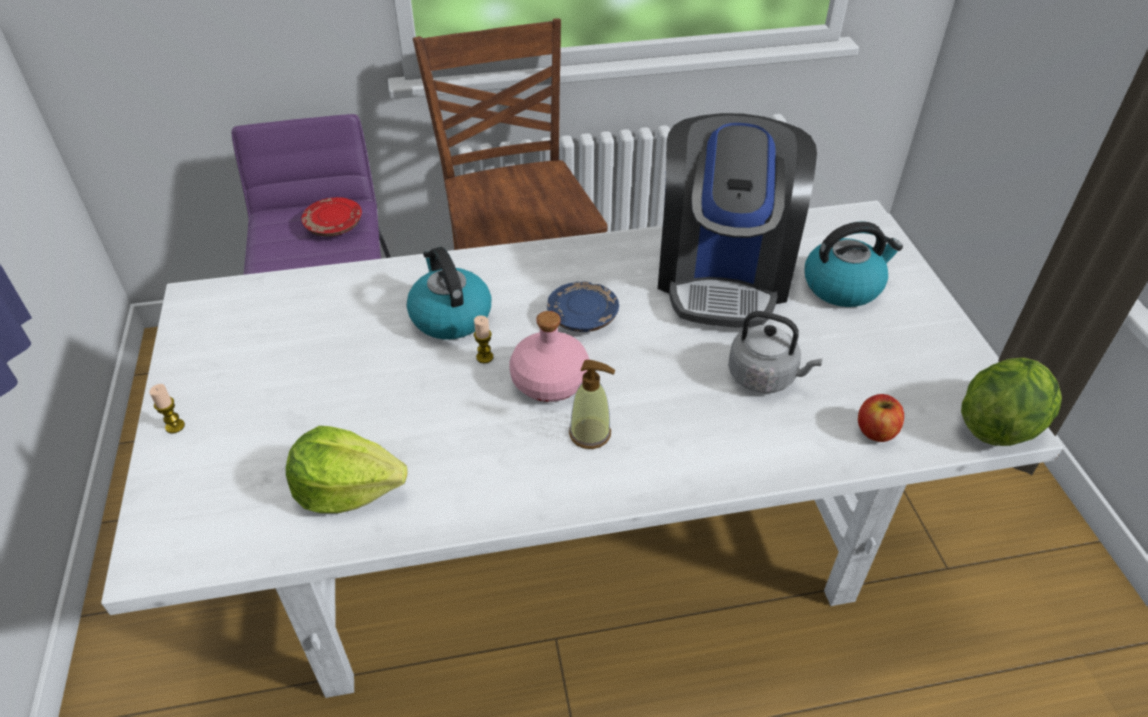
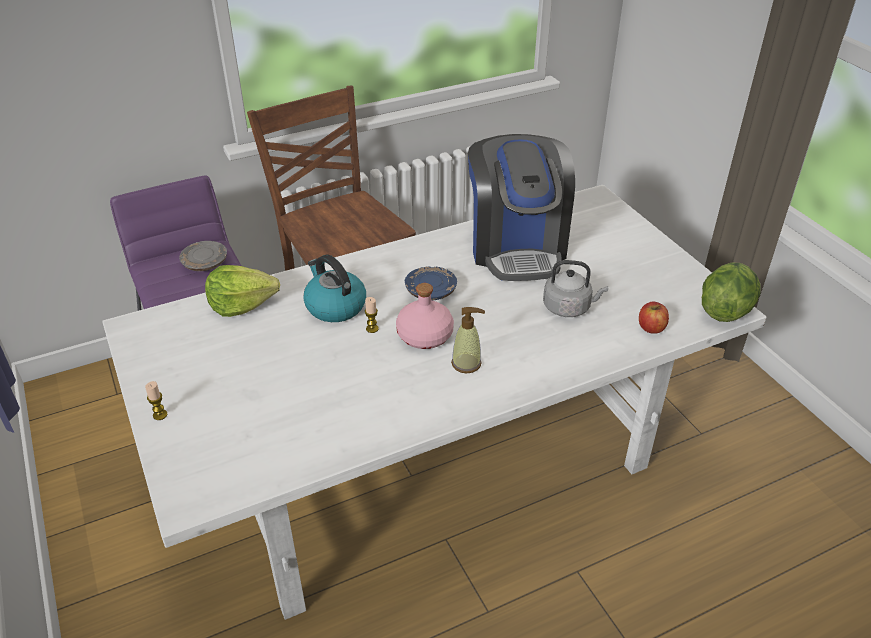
camera: 15 degrees left, 5 degrees down
(334, 226) = (205, 263): red plate -> grey plate
(347, 488) = (310, 430): lettuce -> lettuce (241, 304)
(843, 286) = (599, 242): kettle -> none

